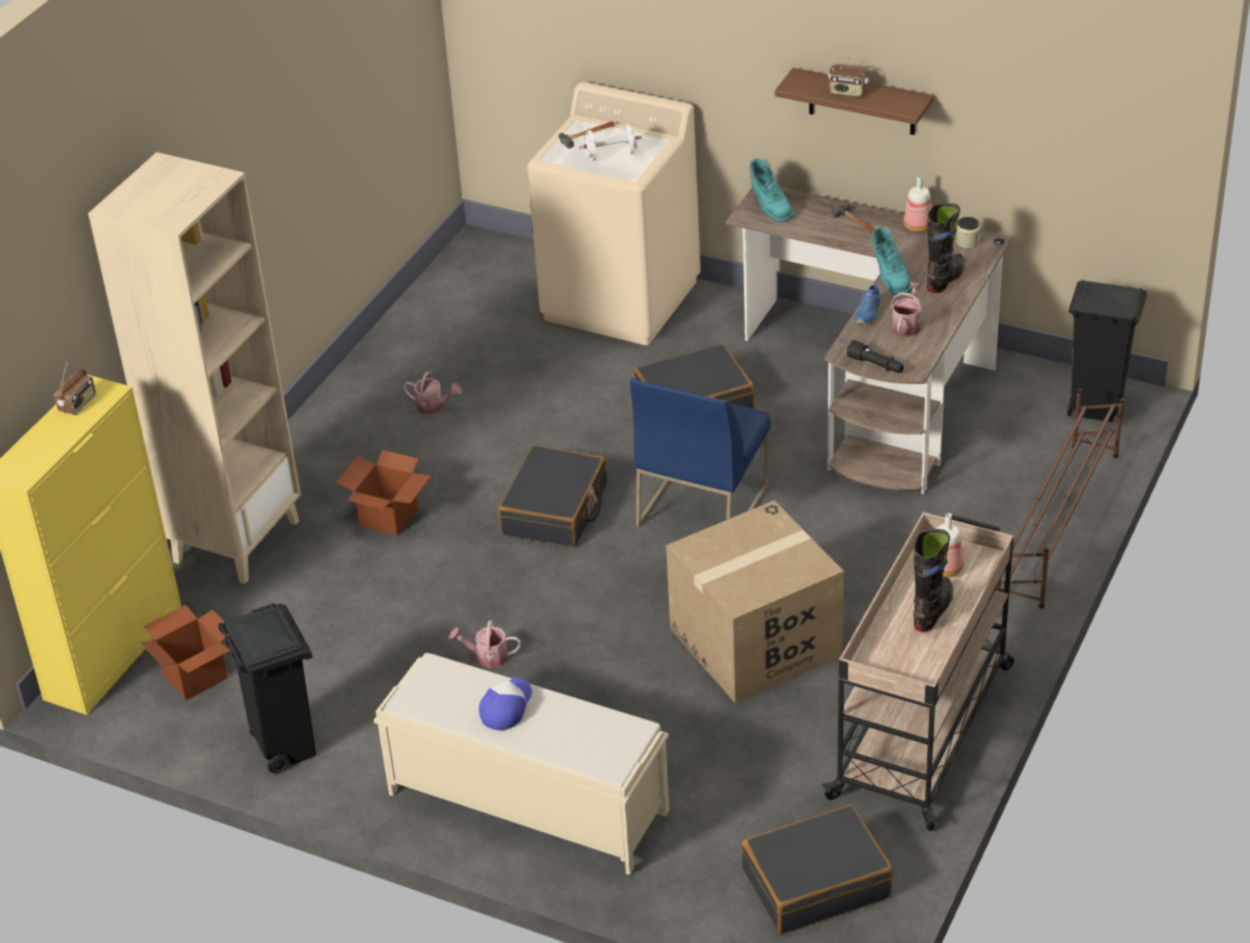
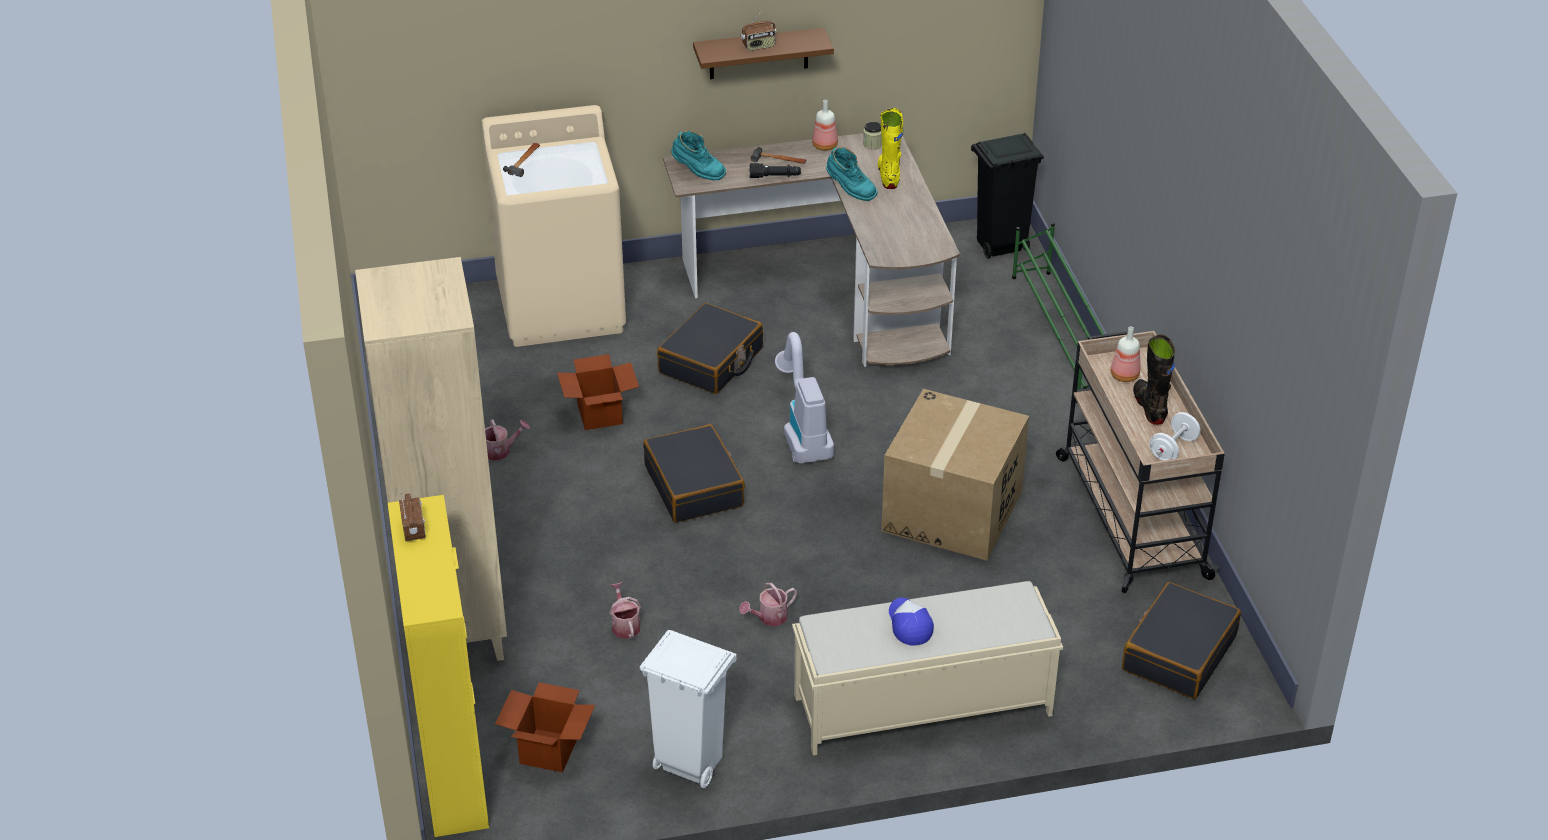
camera: 40 degrees left, 0 degrees up
(285, 747) = (689, 764): black trash can -> white trash can
(388, 517) = (565, 552): cardboard box -> cardboard box (599, 414)
(611, 155) = (562, 169): white dumbbell -> white dumbbell (1173, 449)
(702, 504) = (802, 431): blue chair -> vacuum cleaner
(869, 314) = (865, 222): blue shoe -> none
(876, 365) = (913, 256): black flashlight -> black flashlight (775, 177)
(906, 325) = (901, 219): watering can -> watering can (625, 625)
(945, 279) = (888, 176): black boot -> yellow boot
(1057, 524) = (1062, 336): brown shoe rack -> green shoe rack

